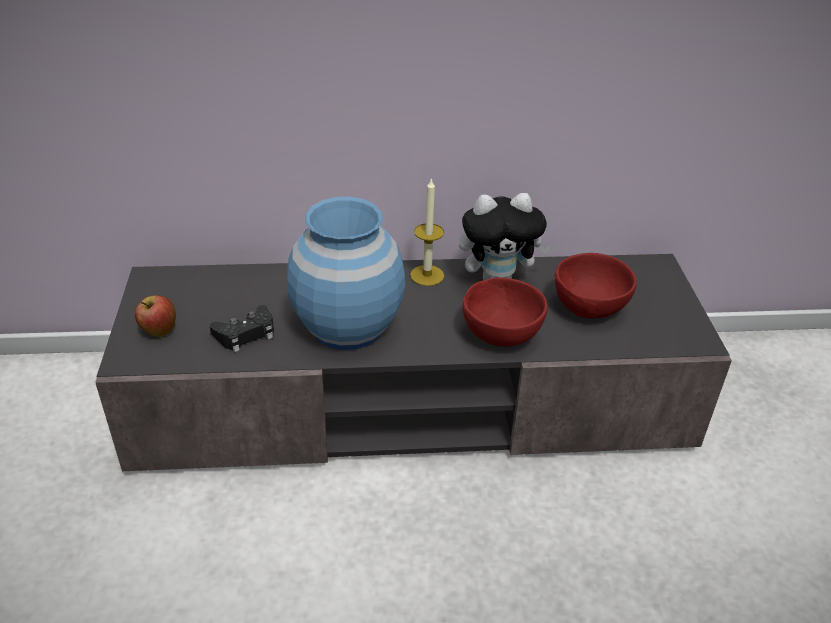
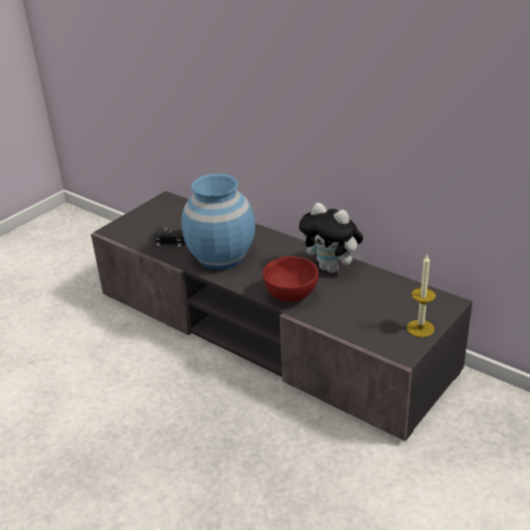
camera: 45 degrees right, 5 degrees down
(159, 331) = (139, 223): apple -> none
(427, 275) = (296, 250): candle -> candle (420, 328)
(588, 307) = (363, 304): red bowl -> none

